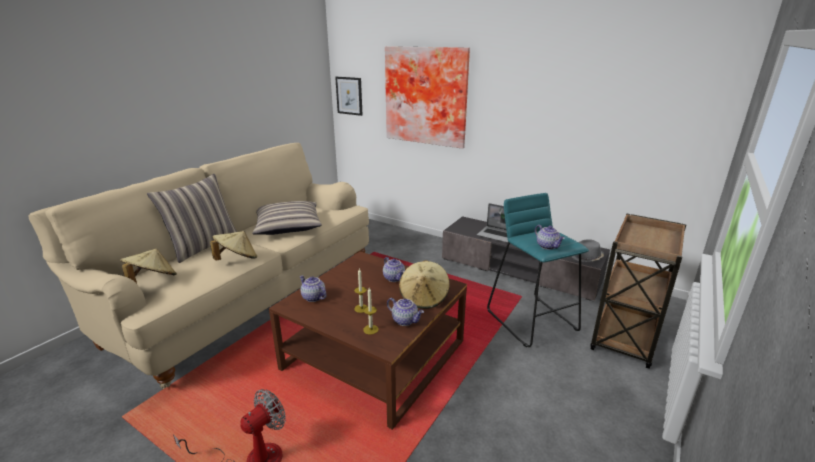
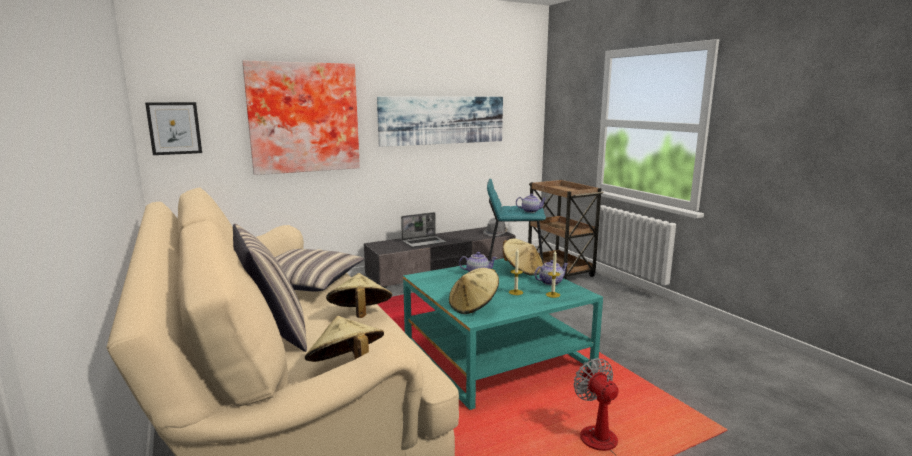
camera: 60 degrees left, 10 degrees down
(313, 297) = (473, 306): teapot -> beige hat
(374, 355) = (495, 355): brown coffee table -> turquoise coffee table
(563, 113) = (443, 120): none -> picture

